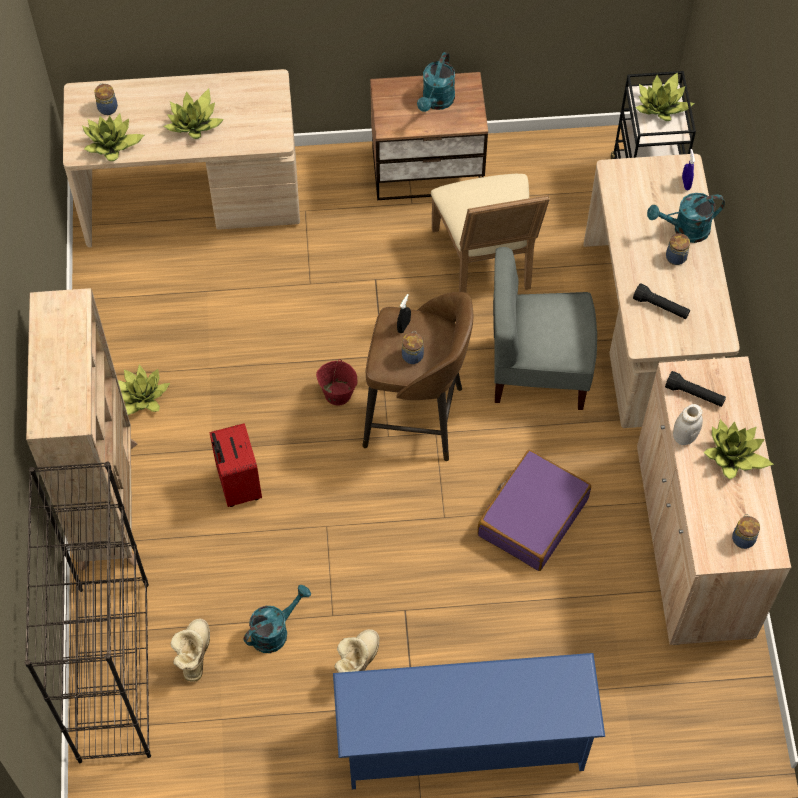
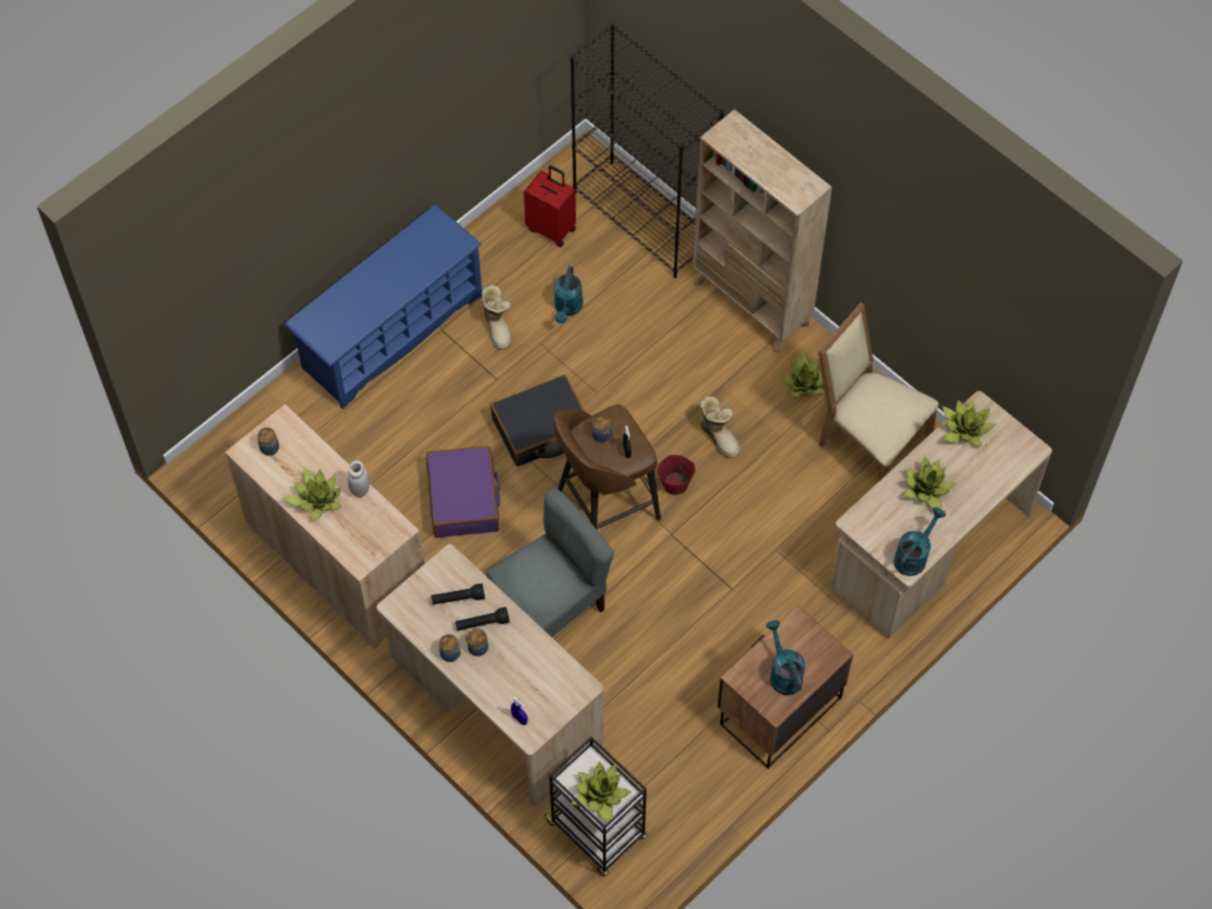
camera: 140 degrees right, 0 degrees up
(107, 107) = (1001, 455): jar -> jar (451, 654)
(193, 654) = (604, 260): boot -> boot (719, 436)
(237, 485) = (680, 375): red suitcase -> red suitcase (552, 228)
(406, 530) = (541, 428): none -> black suitcase
(486, 263) = (662, 665): beige chair -> beige chair (867, 441)
(685, 230) = (489, 676): turquoise watering can -> turquoise watering can (914, 555)
(694, 394) = (376, 524): black flashlight -> black flashlight (482, 623)

